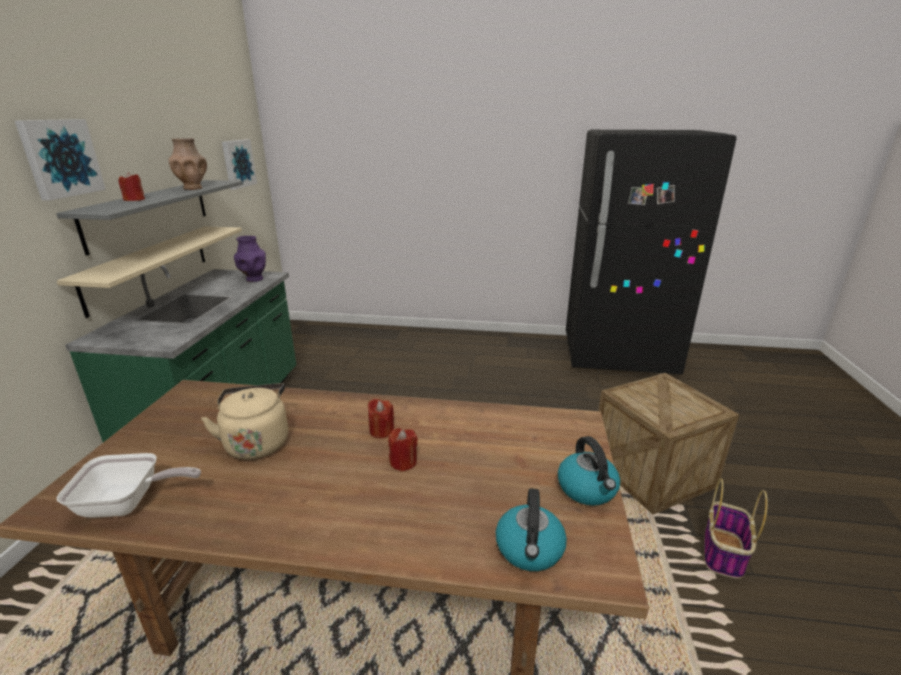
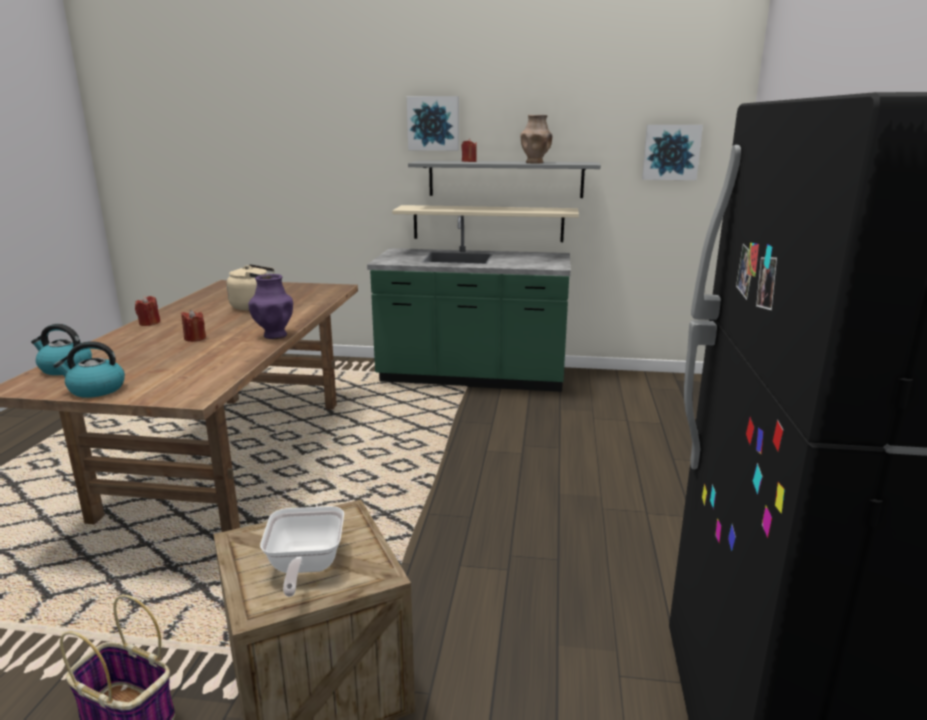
camera: 90 degrees right, 5 degrees down
(128, 504) = (216, 293): frying pan -> frying pan (304, 567)
(254, 279) = (539, 264): purple vase -> purple vase (275, 335)
(381, 431) = (242, 332): red candle -> red candle (149, 323)

